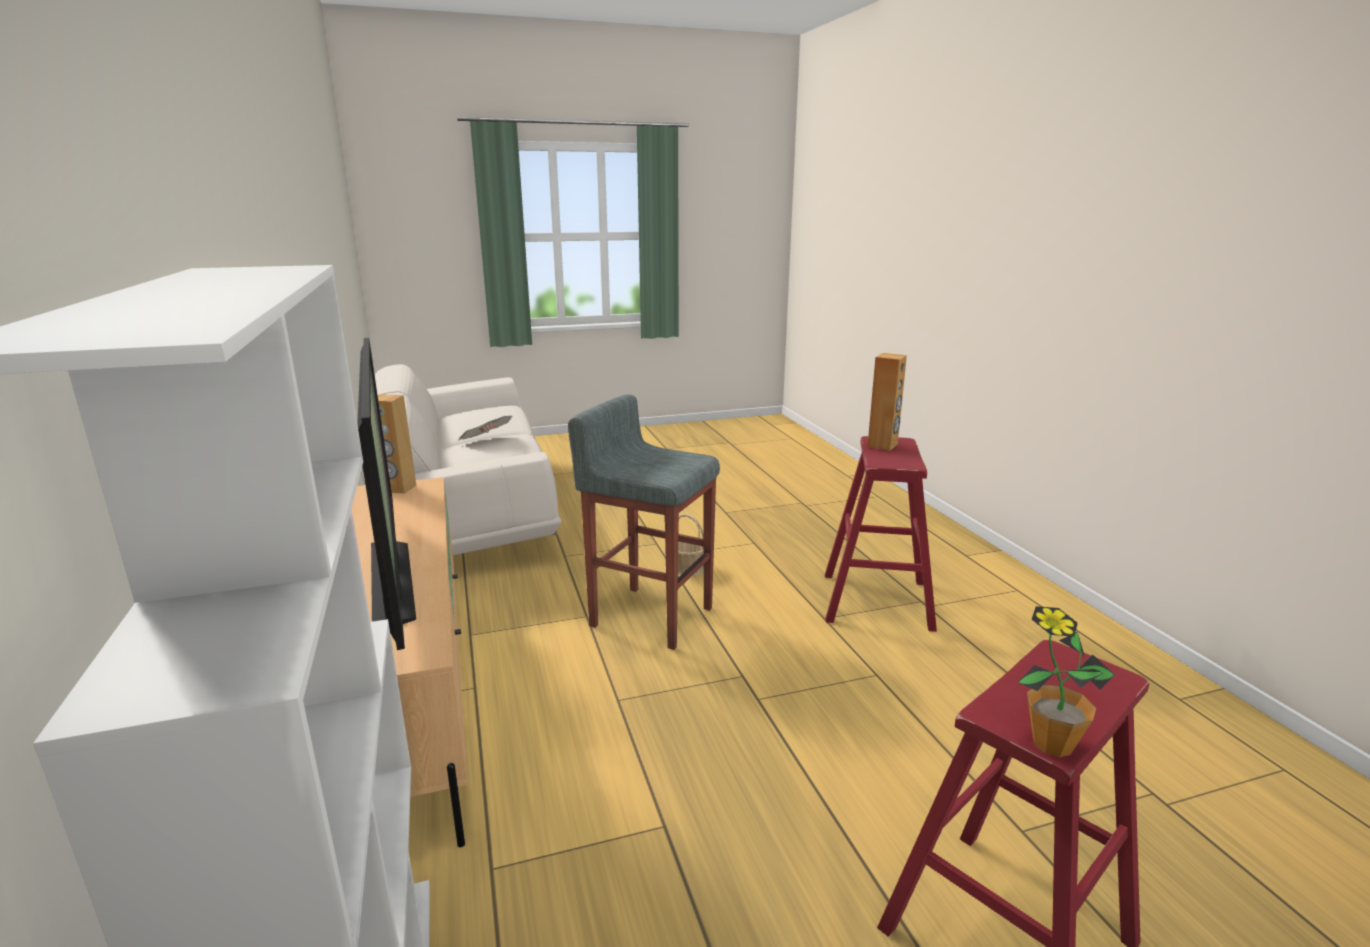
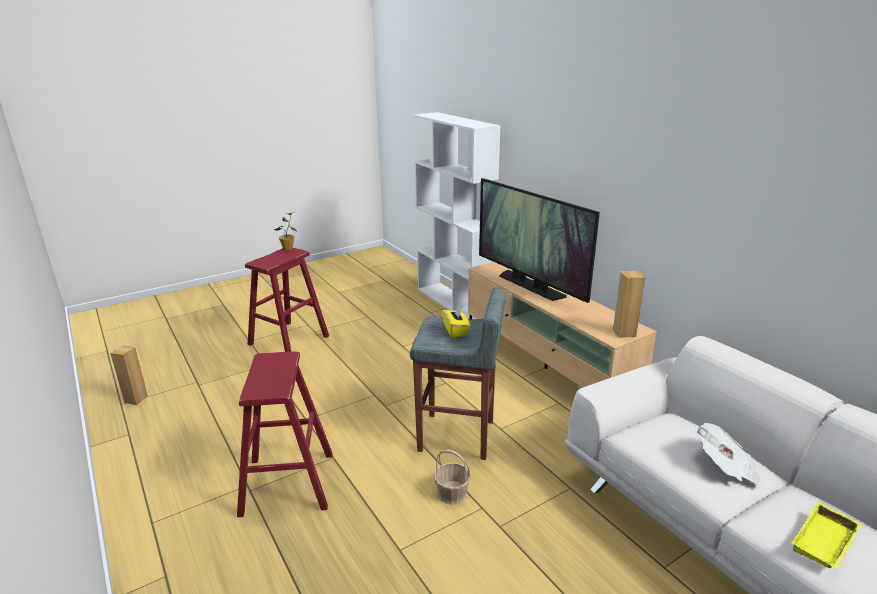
camera: 165 degrees right, 5 degrees up
(495, 414) = (826, 543): none -> yellow tray
(648, 462) = (456, 331): none -> yellow tissue box
(883, 445) = (274, 381): brown speaker -> brown speaker (136, 399)

